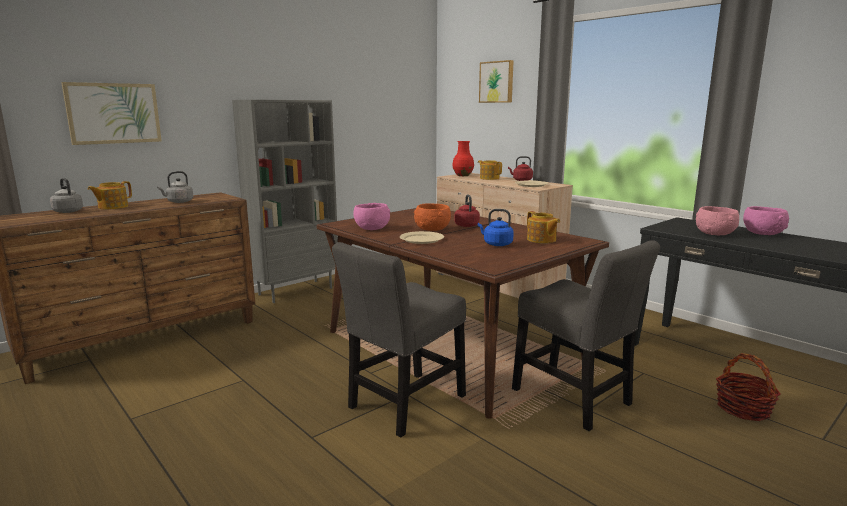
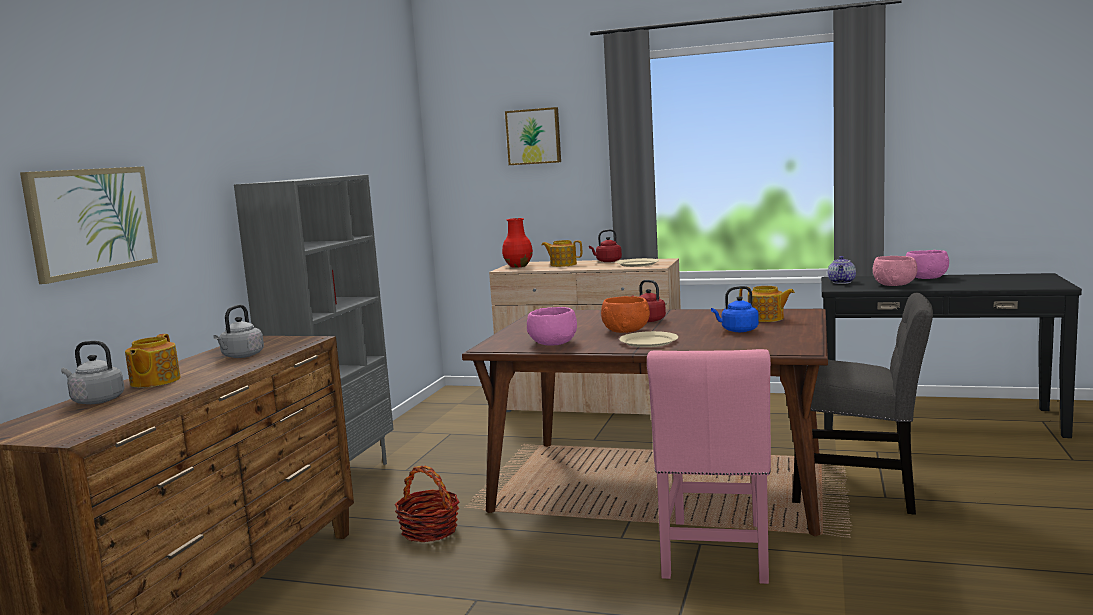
camera: 30 degrees left, 5 degrees down
(404, 405) = (716, 554): grey chair -> pink chair
(678, 224) = (842, 282): none -> teapot
(743, 408) = (992, 455): basket -> basket (429, 530)

